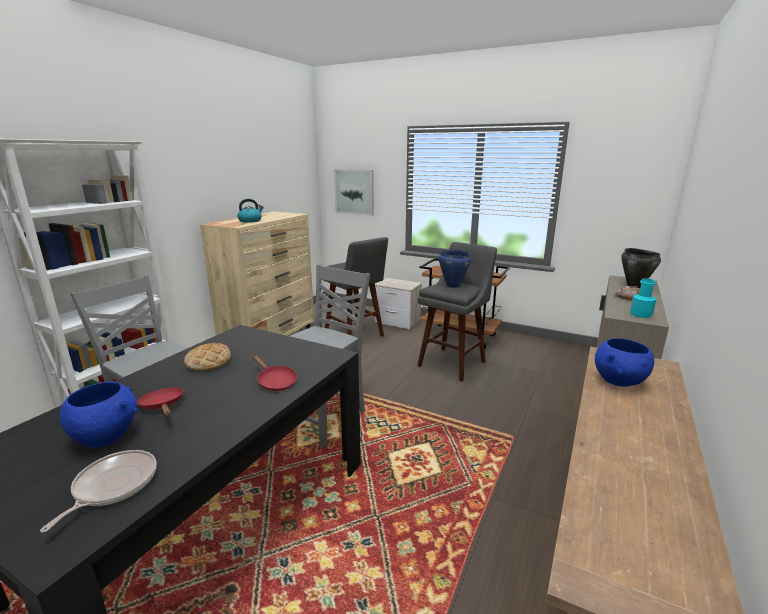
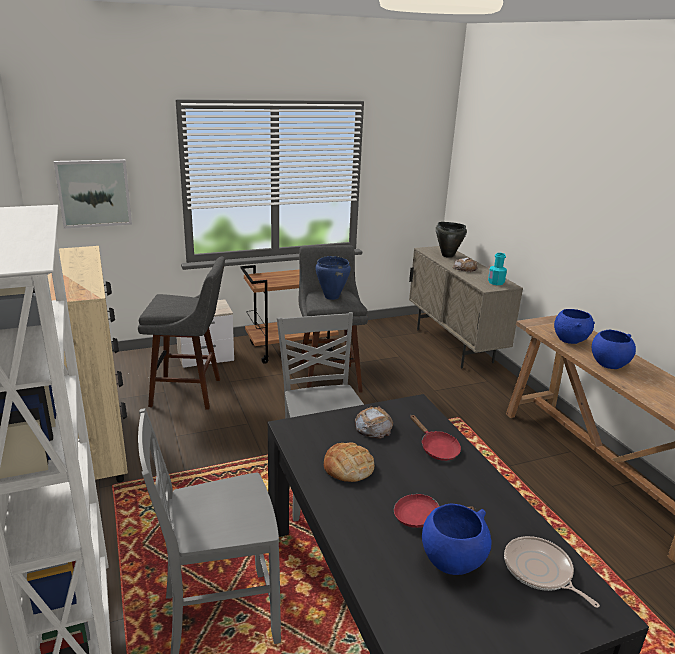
camera: 50 degrees left, 5 degrees up
(250, 221) = (71, 279): kettle -> none
(275, 382) = (436, 448): red frying pan -> red frying pan turned 60 degrees clockwise
(276, 352) = (373, 427): none -> bread
(618, 418) = (608, 364): none -> blue bowl

